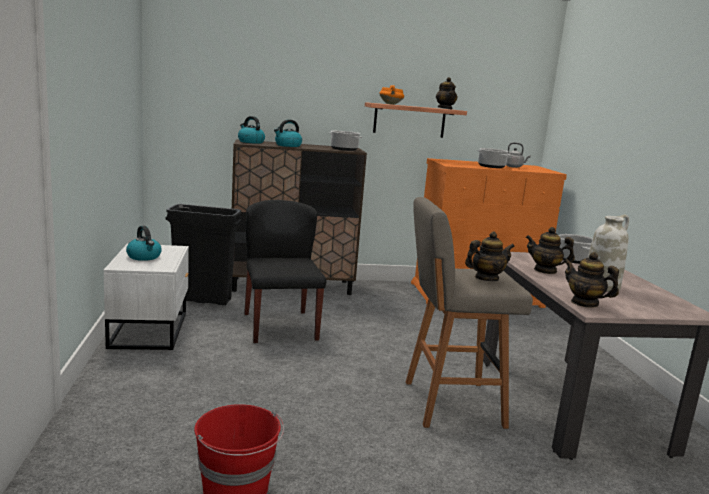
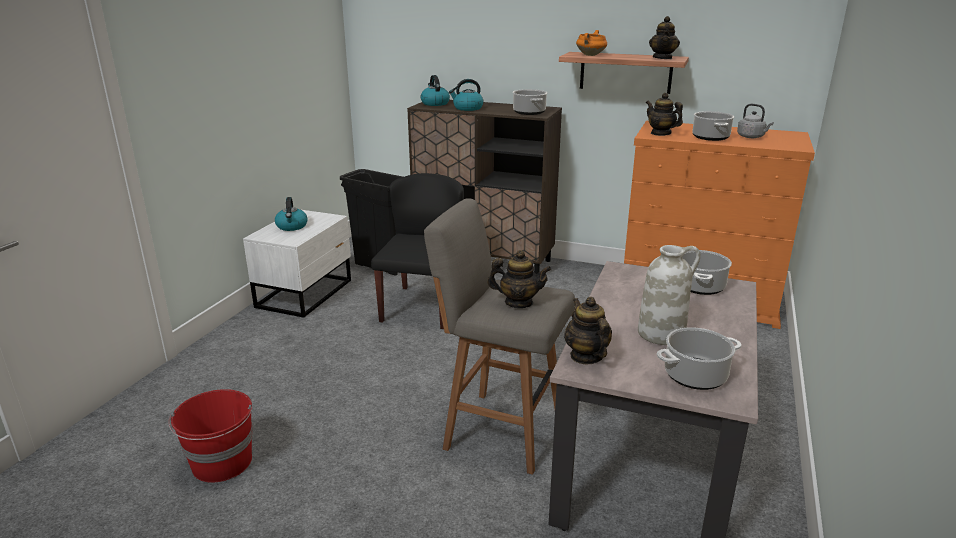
camera: 30 degrees right, 10 degrees up
(545, 270) = (623, 299): teapot -> teapot (661, 133)
(659, 305) = (694, 376): none -> cooking pot

